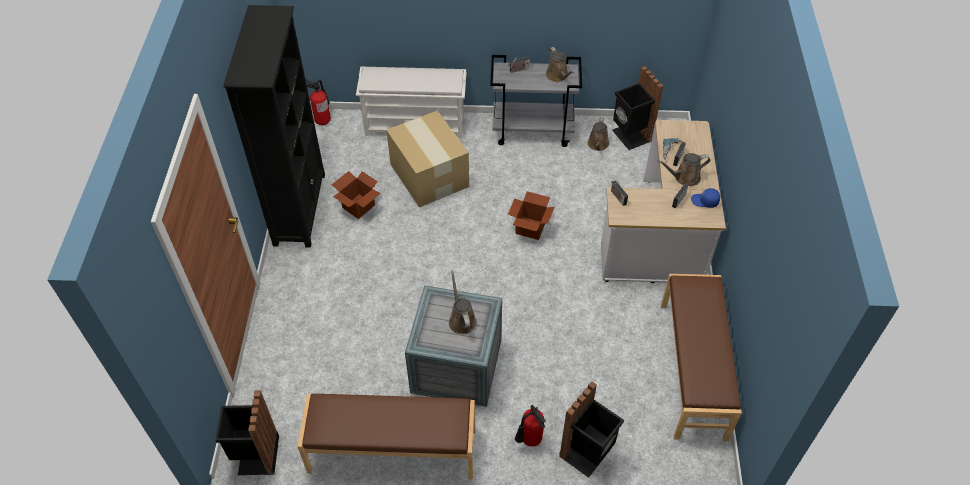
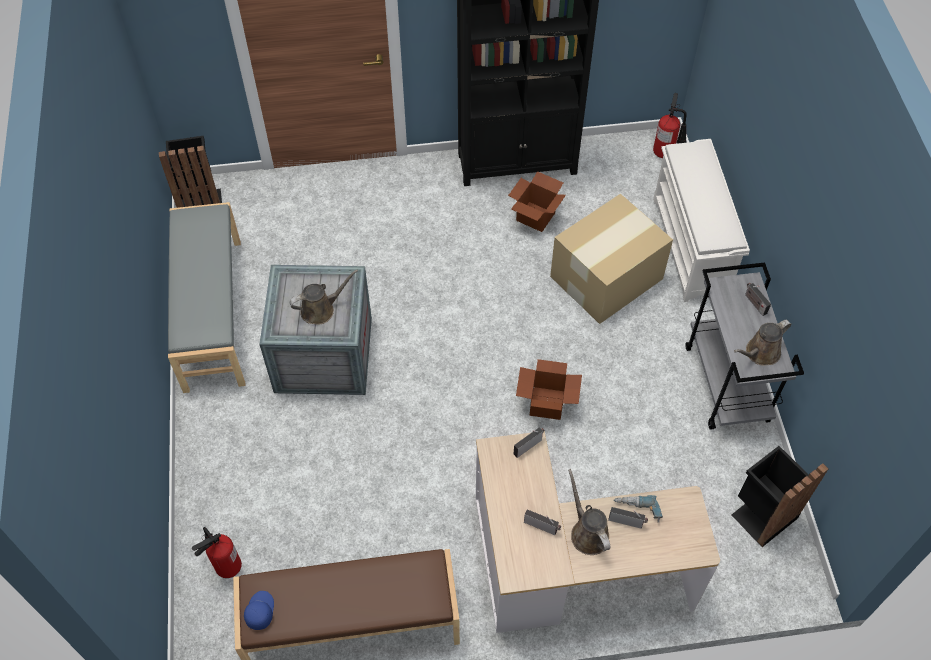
camera: 80 degrees right, 5 degrees up
(392, 451) = (212, 314): brown bench -> grey bench
(529, 441) = (233, 442): fire extinguisher -> fire extinguisher (225, 565)
(588, 453) = (221, 506): black trash can -> none
(598, 145) = (727, 471): brown watering can -> none
(704, 201) = (546, 562): blue cap -> blue cap (259, 611)

